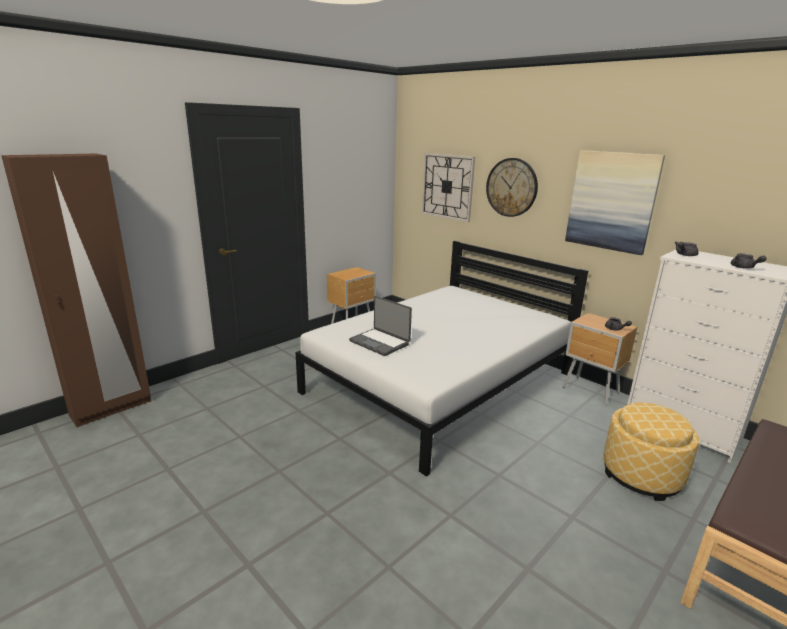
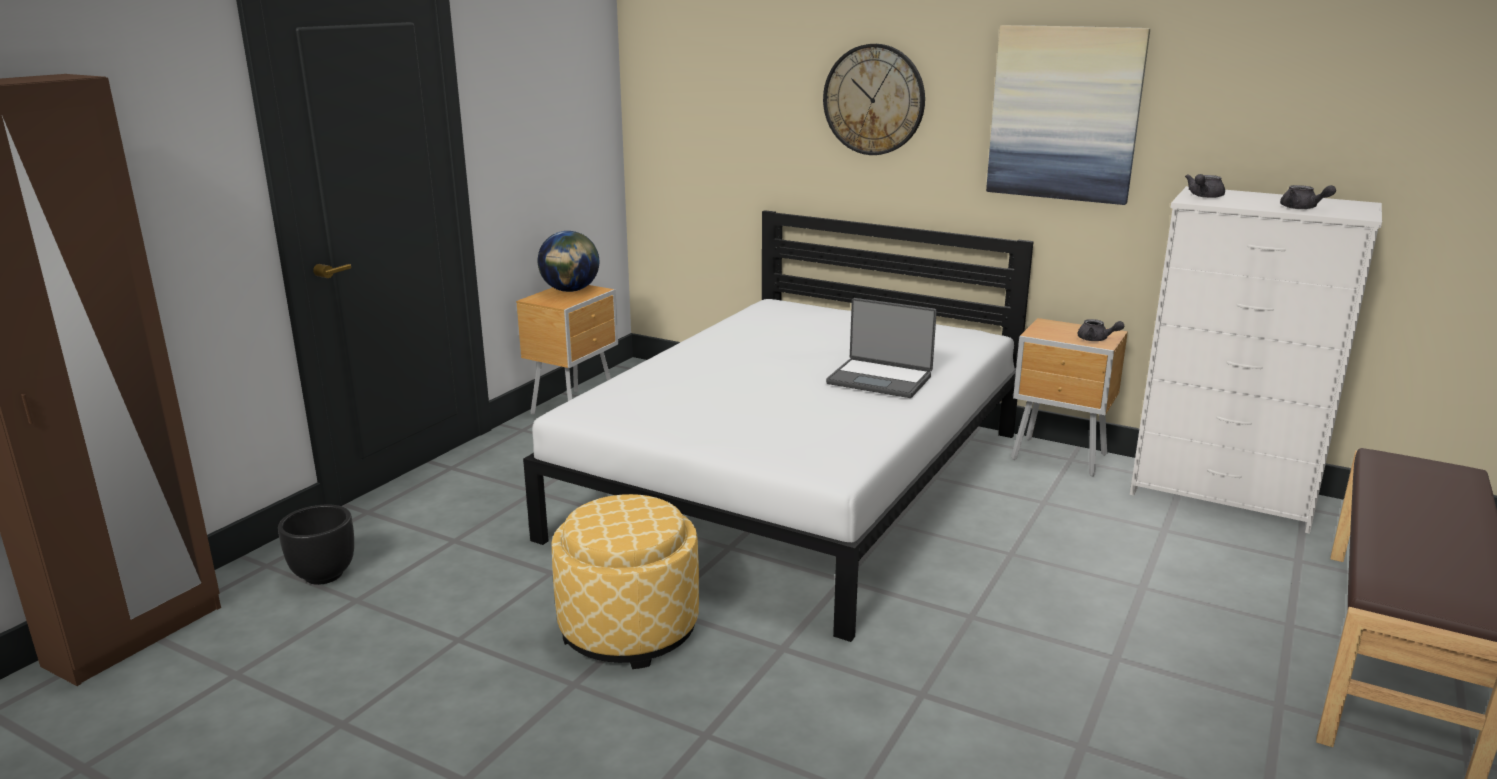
camera: 15 degrees left, 0 degrees up
(200, 393) = (324, 575): none -> black planter
(354, 271) = (570, 290): none -> globe
(380, 342) = (701, 414): laptop -> laptop (880, 379)
(447, 186) = (740, 105): wall clock -> none
(641, 475) = (1191, 575): ottoman -> ottoman (629, 629)

